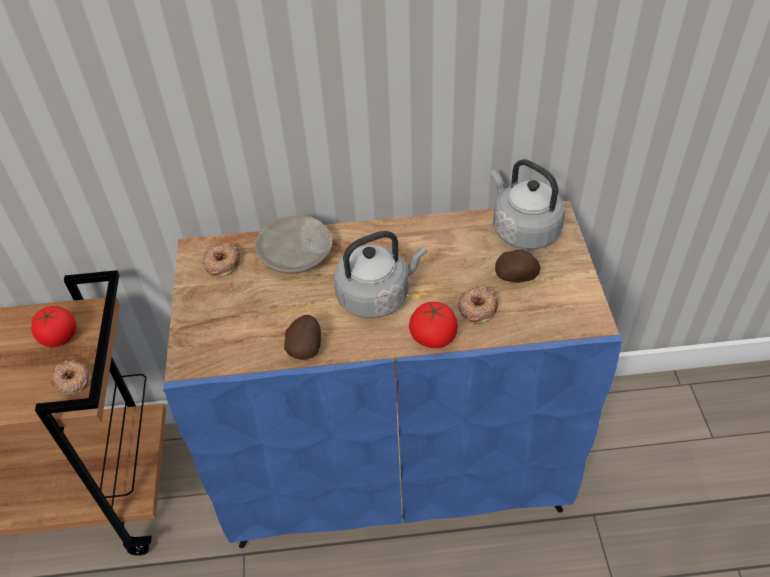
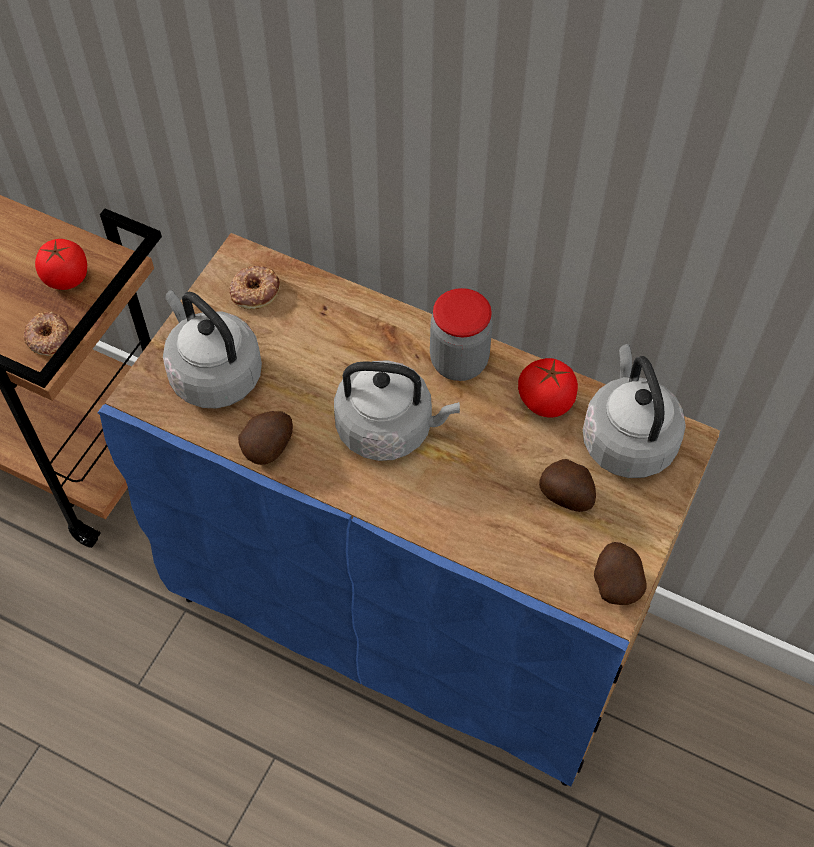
camera: 30 degrees right, 10 degrees up
(231, 324) = (213, 373): none -> grey kettle
(296, 254) = (341, 323): beige plate -> none
(389, 238) = (459, 361): none -> jar
(433, 337) = (412, 516): tomato -> tomato (546, 401)
(477, 308) = (490, 509): donut -> none
(584, 307) = (615, 582): none -> potato

